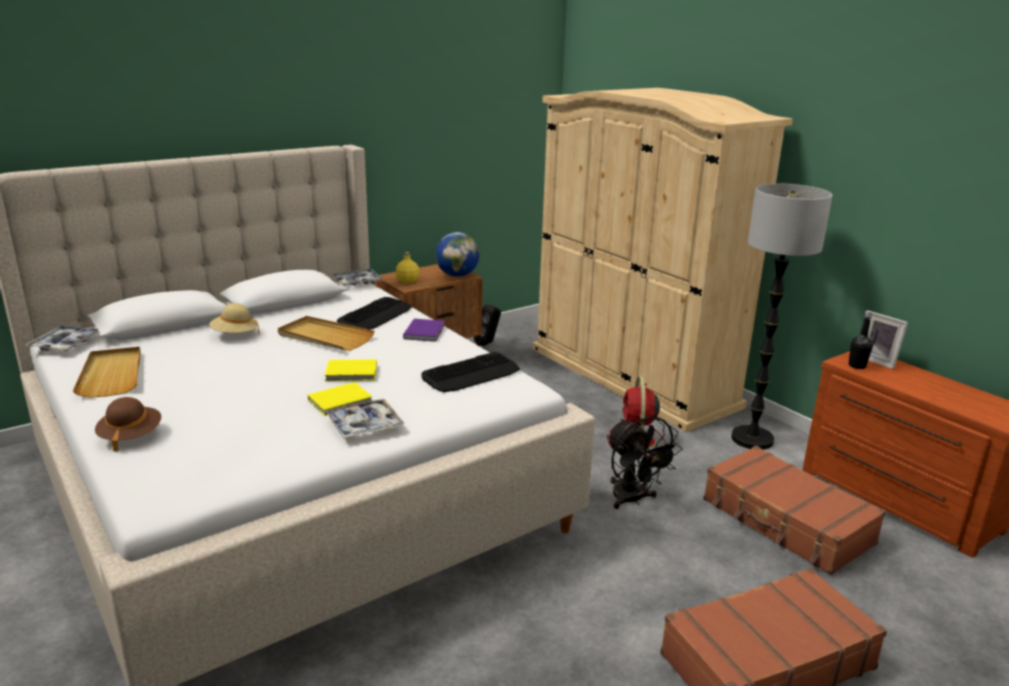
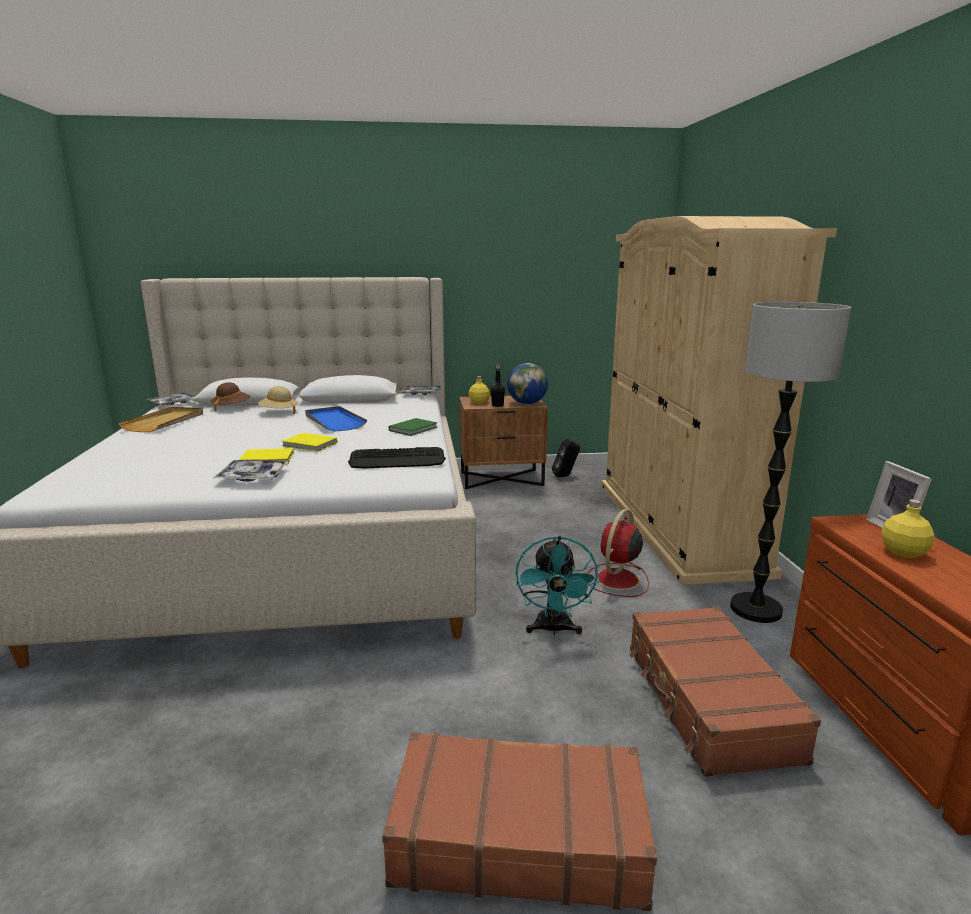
camera: 30 degrees right, 5 degrees down
(130, 436) = (106, 454): brown hat -> brown hat (231, 408)
(325, 337) = (334, 421): beige tray -> blue tray
(376, 315) = (396, 414): keyboard -> none
(425, 331) = (414, 429): purple book -> green book
(633, 500) = (553, 629): black fan -> turquoise fan
(857, 366) = (854, 529): black bottle -> black bottle (497, 405)
(899, 378) = (902, 552): none -> yellow bottle

